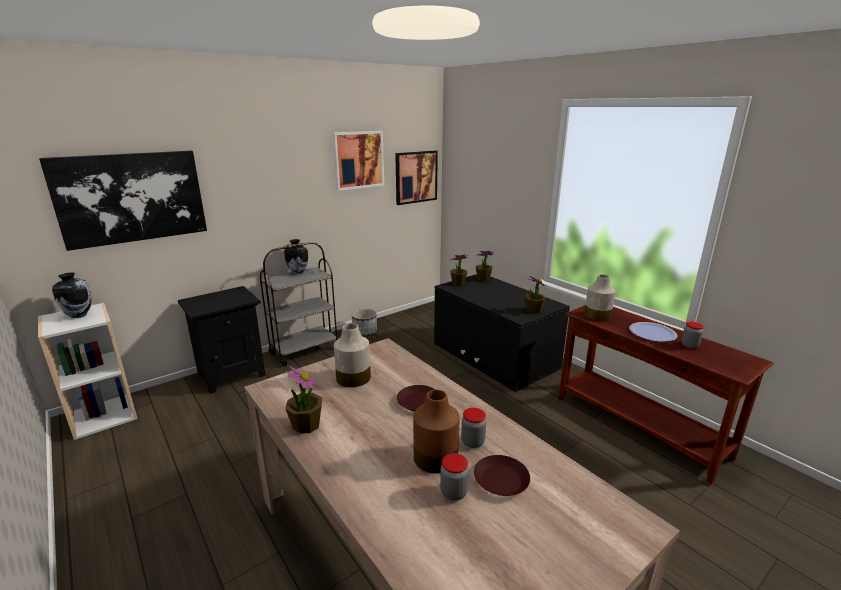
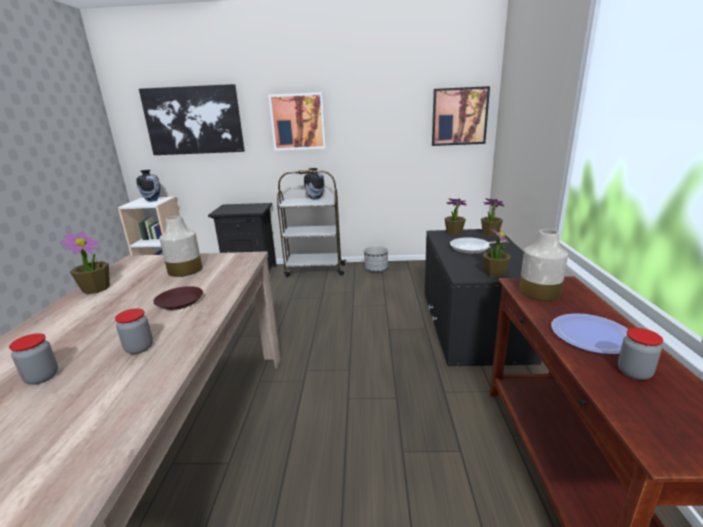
camera: 40 degrees right, 0 degrees up
(358, 160) = (388, 95): picture -> picture (298, 122)
(436, 456) = (97, 345): brown vase -> none
(491, 294) = (472, 248): none -> frying pan
(501, 479) = (84, 388): brown plate -> none

